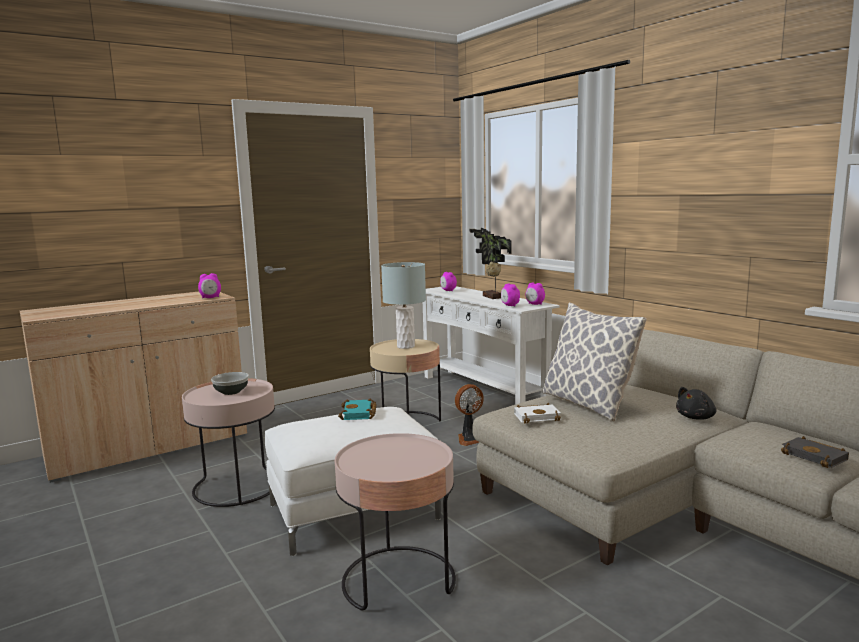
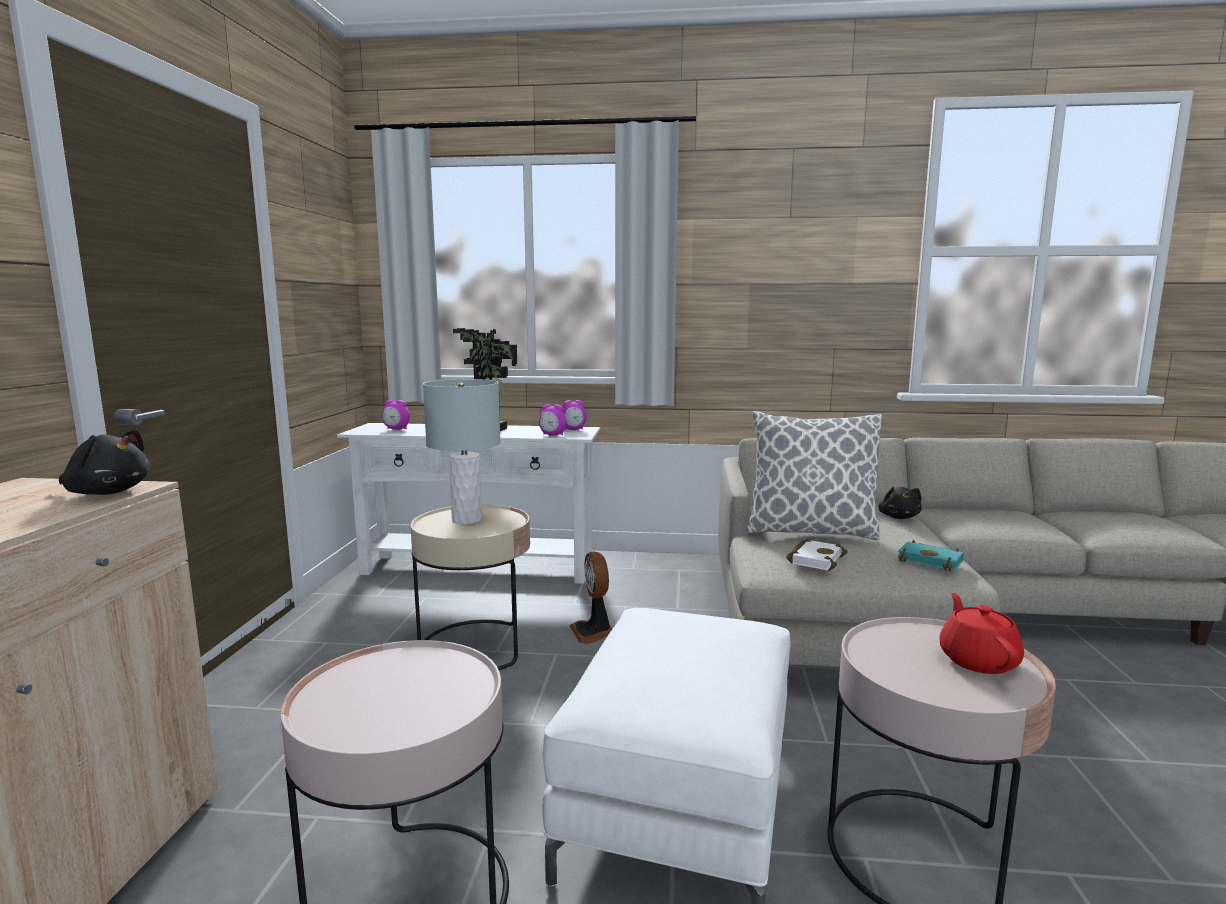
camera: 50 degrees left, 0 degrees up
(210, 298) = (107, 492): alarm clock -> black plush toy
(231, 392) = (400, 688): bowl -> none
(359, 414) = (660, 633): turquoise book -> turquoise book (932, 560)
(409, 464) = (978, 660): none -> red teapot
(470, 439) = (593, 632): fan -> fan turned 150 degrees clockwise
(816, 456) = (1035, 522): black book -> none

